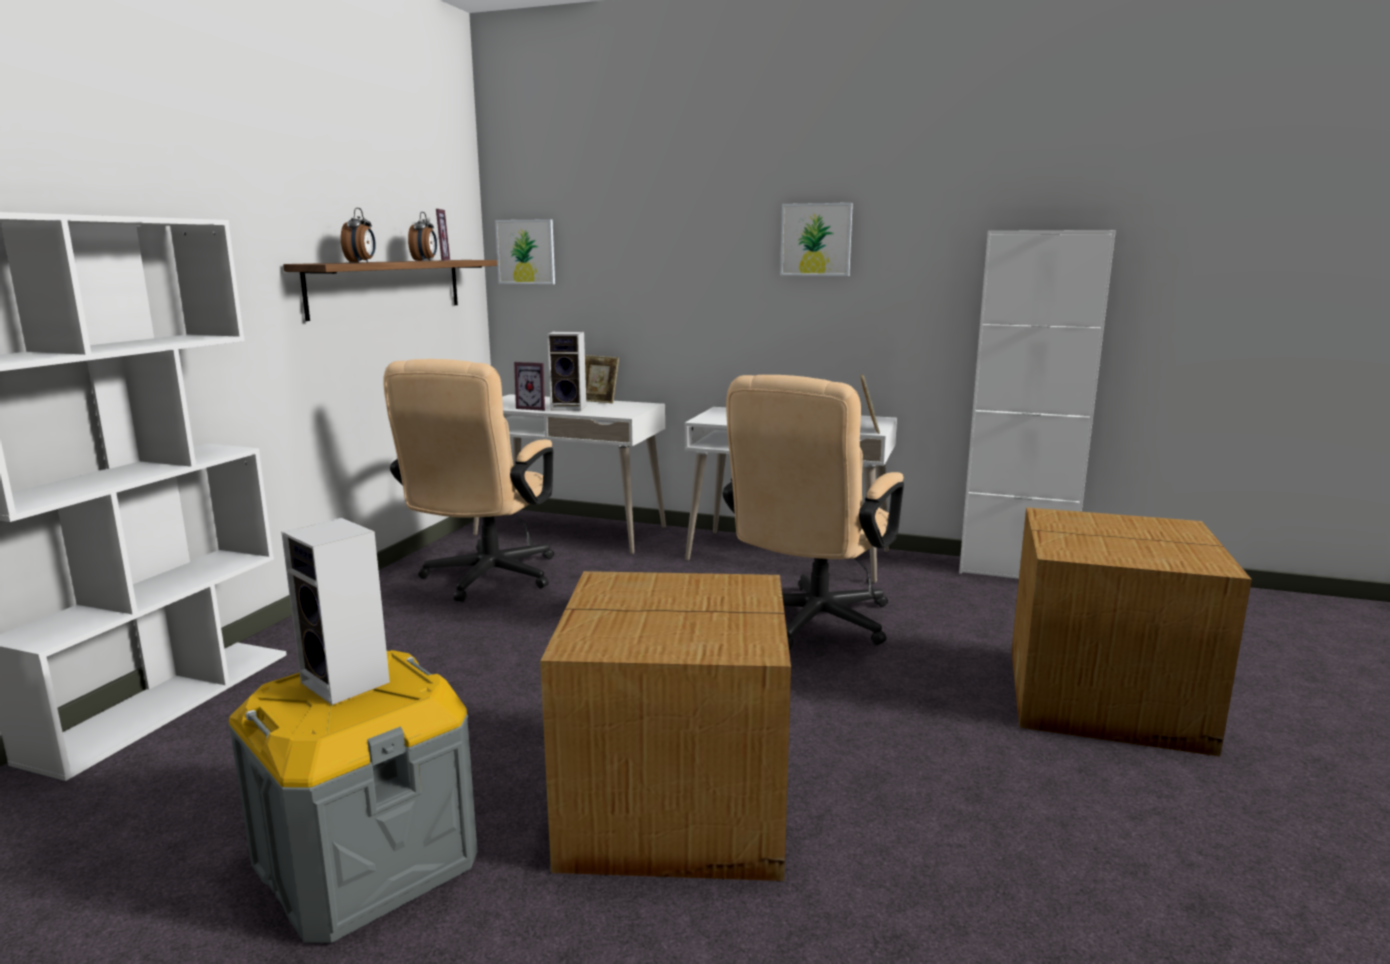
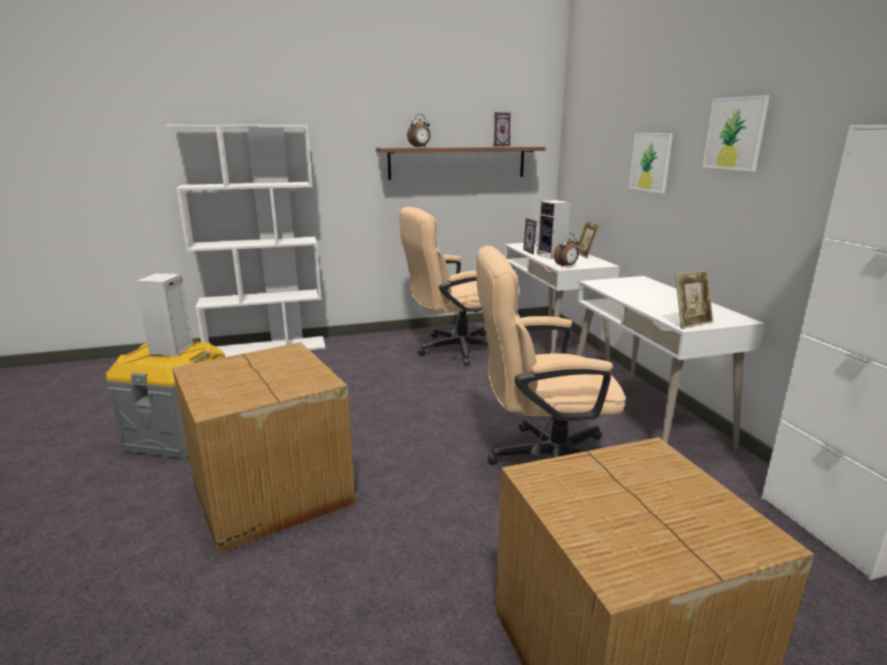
camera: 55 degrees right, 5 degrees up
(425, 260) = (478, 146): alarm clock -> alarm clock (566, 266)
(526, 252) = (575, 141): picture -> picture (651, 162)

